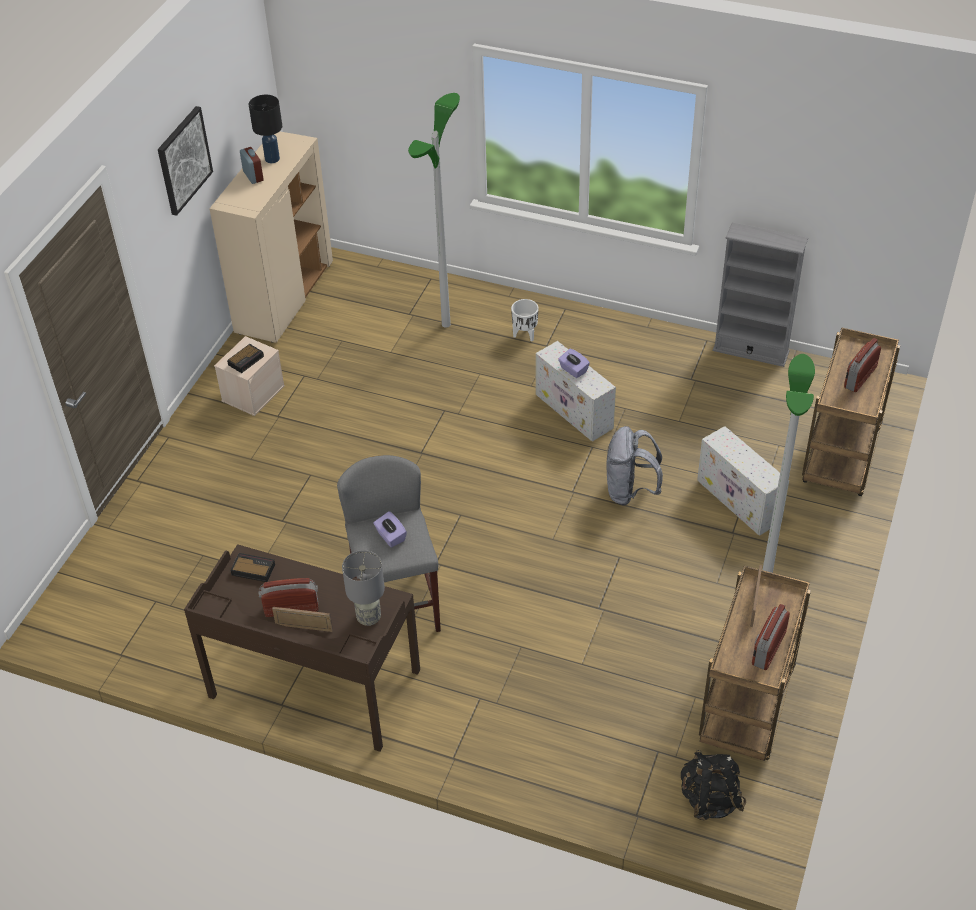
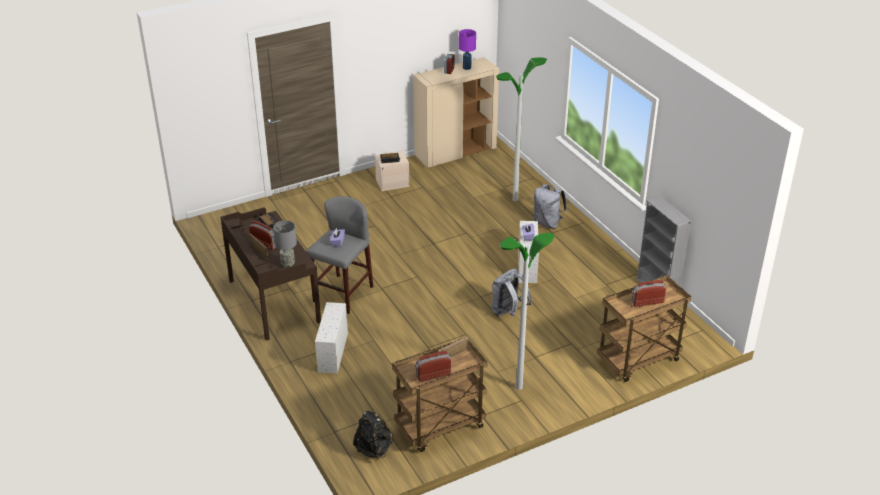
camera: 40 degrees right, 10 degrees down
(183, 160) = (400, 39): picture -> none
(272, 159) = (466, 68): black table lamp -> purple table lamp
(525, 335) = (547, 223): white planter -> grey backpack
(740, 501) = (557, 347): white storage box -> white storage box (333, 353)

